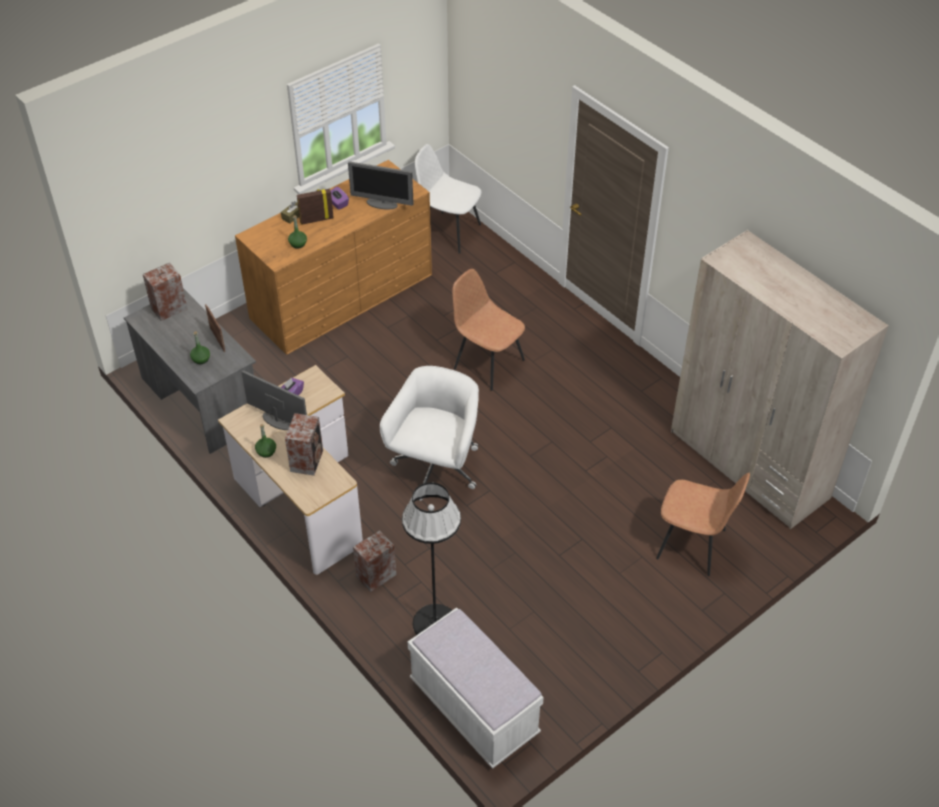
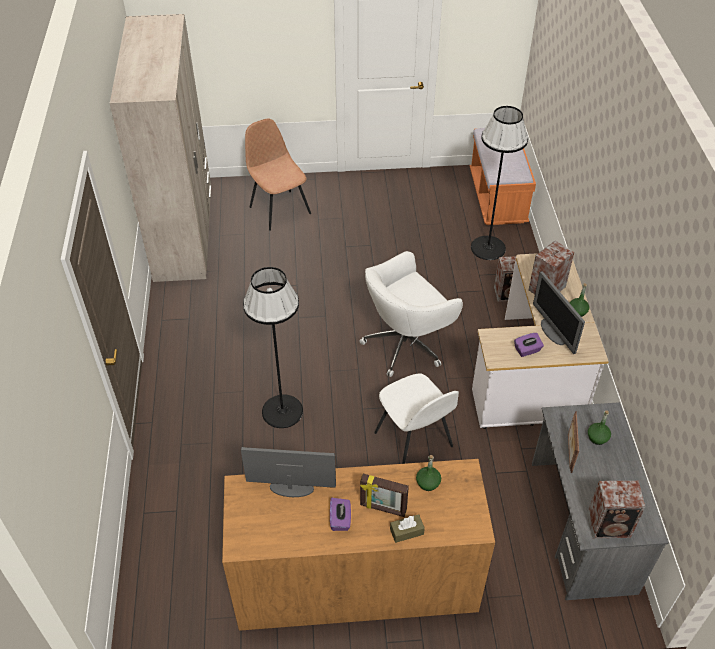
camera: 145 degrees left, 0 degrees up
(382, 204) = (291, 488): monitor -> monitor turned 45 degrees counterclockwise
(449, 232) = (165, 604): white chair -> white chair (414, 441)
(474, 708) = (497, 198): white bench -> orange bench
(487, 363) = (282, 411): brown chair -> black floor lamp

